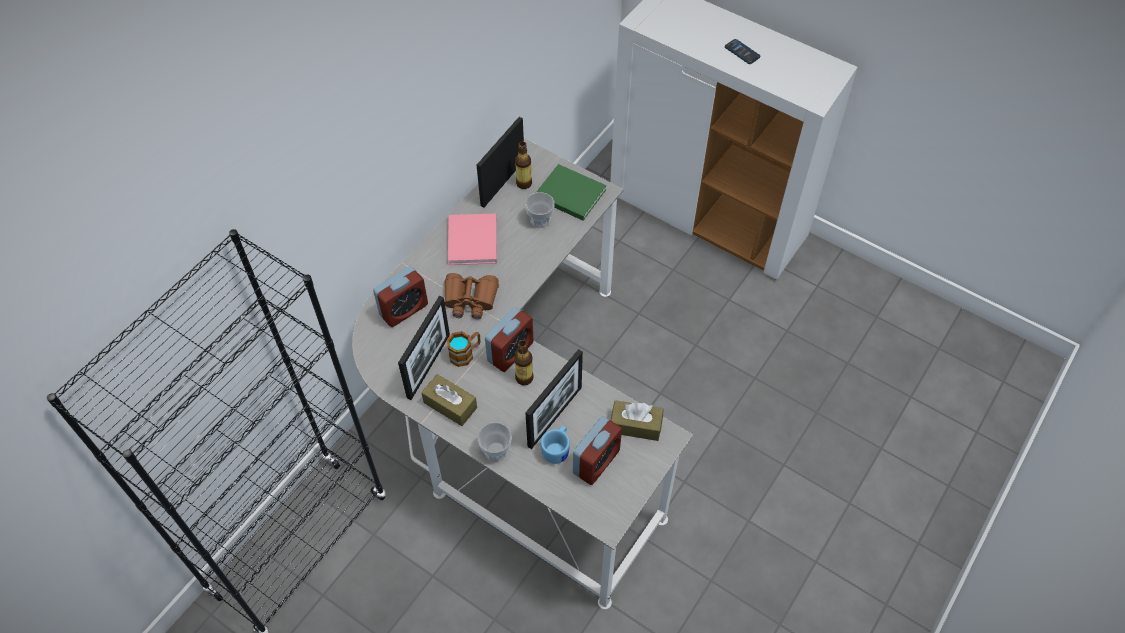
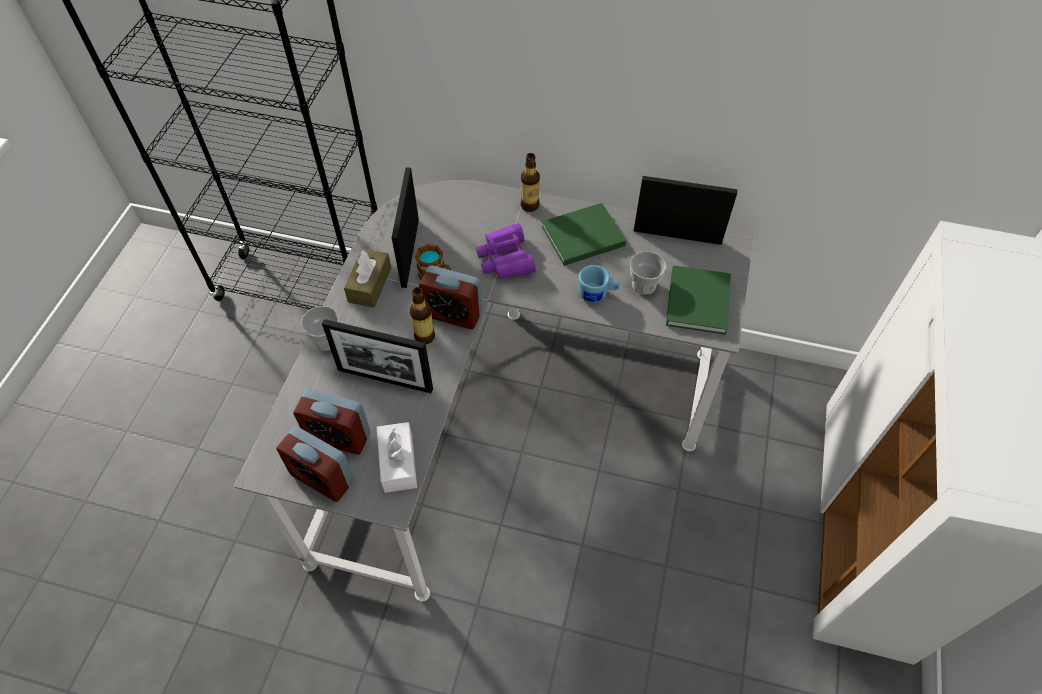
camera: 70 degrees right, 0 degrees up
(404, 310) = (469, 211): alarm clock -> alarm clock (322, 478)
(428, 366) = (410, 252): picture frame -> picture frame turned 90 degrees clockwise
(470, 300) = (505, 259): brown binoculars -> purple binoculars
(472, 242) = (580, 237): pink book -> green book
(524, 183) = (687, 254): bottle -> bottle (530, 205)
(557, 450) = (344, 395): blue mug -> blue mug (597, 294)
(635, 425) = (398, 463): brown tissue box -> white tissue box
(742, 52) = (1002, 372): phone -> none

